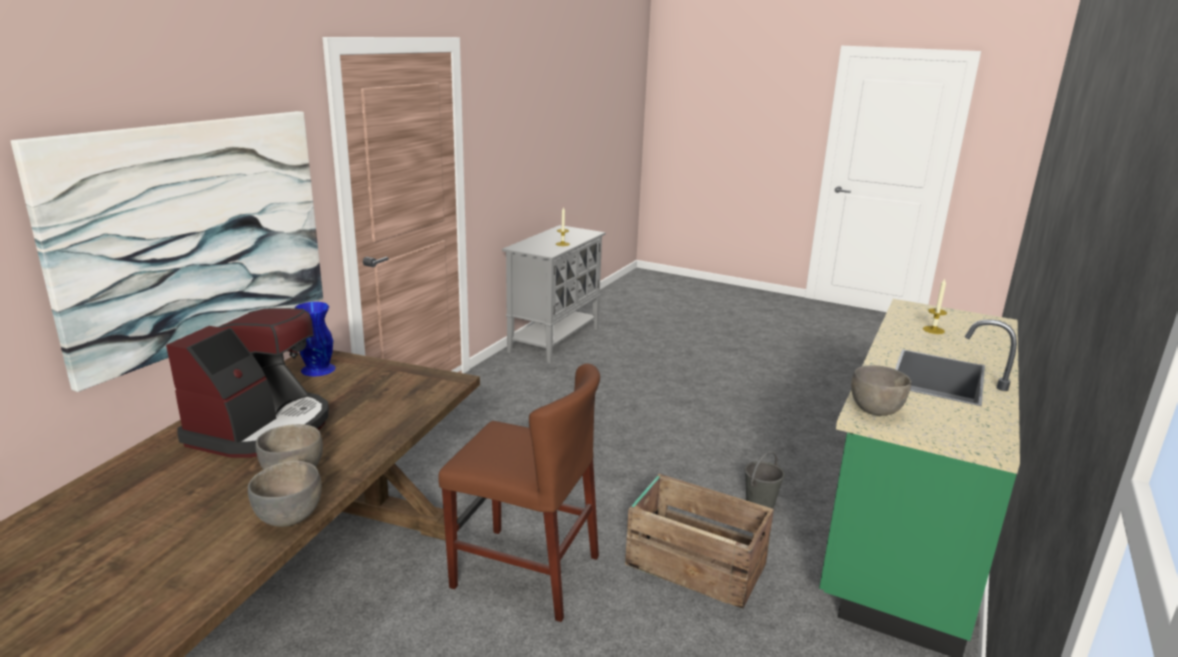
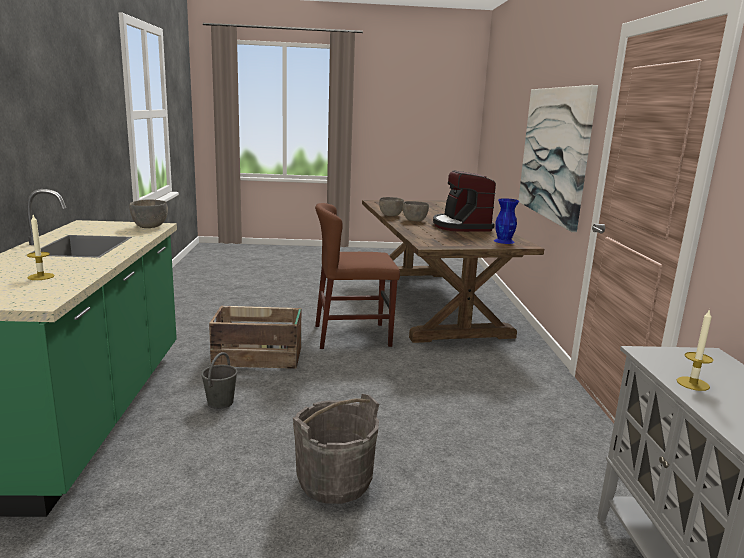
camera: 150 degrees right, 5 degrees down
(687, 415) = (335, 481): none -> grey bucket

